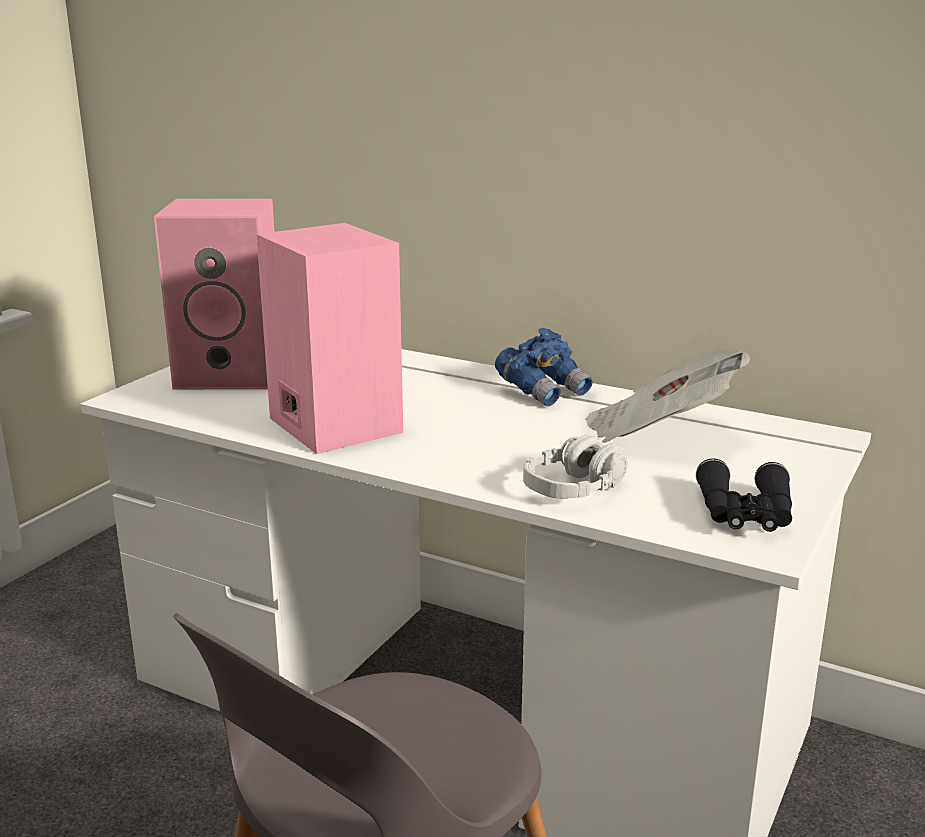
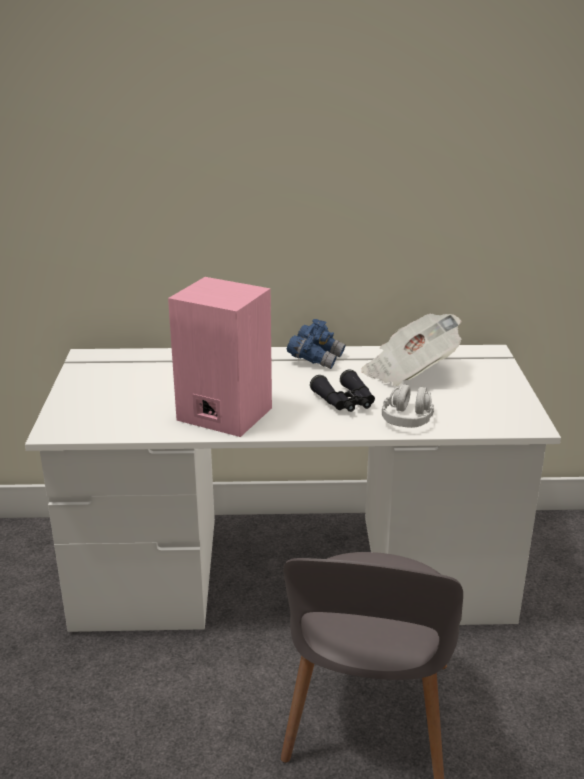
camera: 30 degrees left, 5 degrees up
(233, 373) = (103, 393): pink speaker -> none
(745, 514) = (503, 410): black binoculars -> black binoculars (345, 402)

